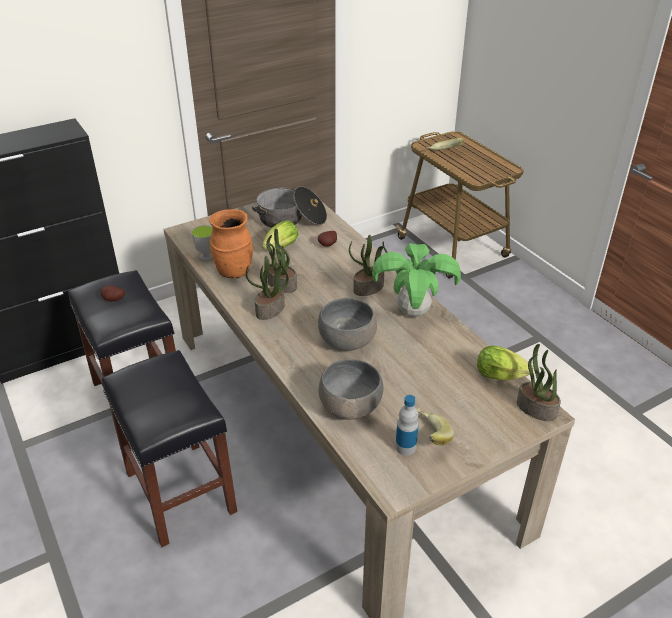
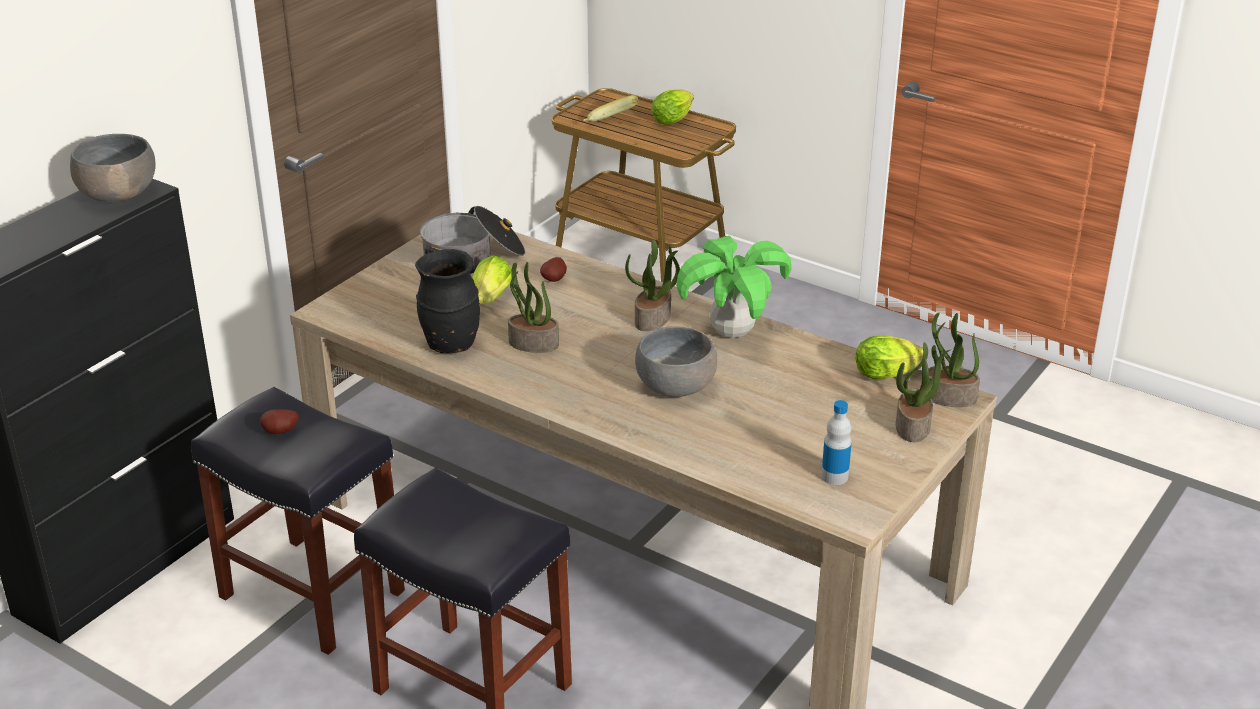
camera: 25 degrees left, 5 degrees down
(206, 257) = (392, 335): cup -> none
(233, 271) = (450, 344): orange vase -> black vase
(270, 310) = (545, 378): potted plant -> potted plant (913, 427)
(350, 406) = (737, 455): grey bowl -> grey bowl (117, 194)
(429, 436) = (852, 458): banana -> none
(486, 158) = (674, 119): none -> lettuce

